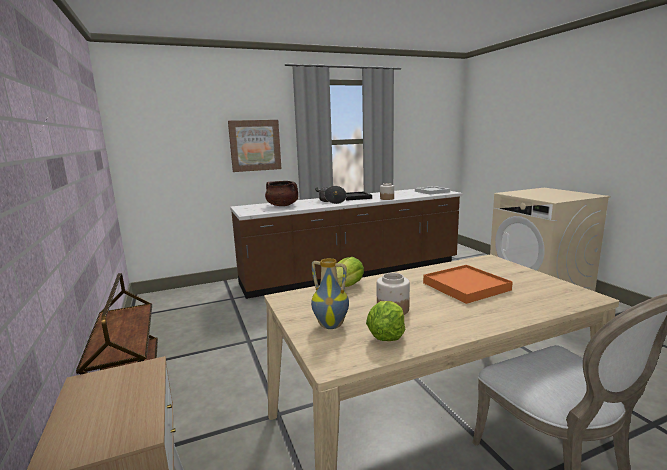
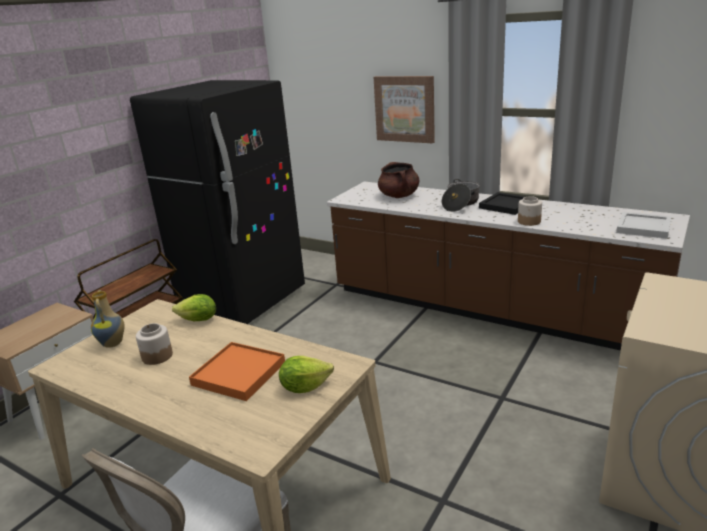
camera: 55 degrees right, 10 degrees up
(171, 338) = (244, 301): none -> black fridge
(386, 336) = (103, 370): lettuce -> lettuce (304, 387)

